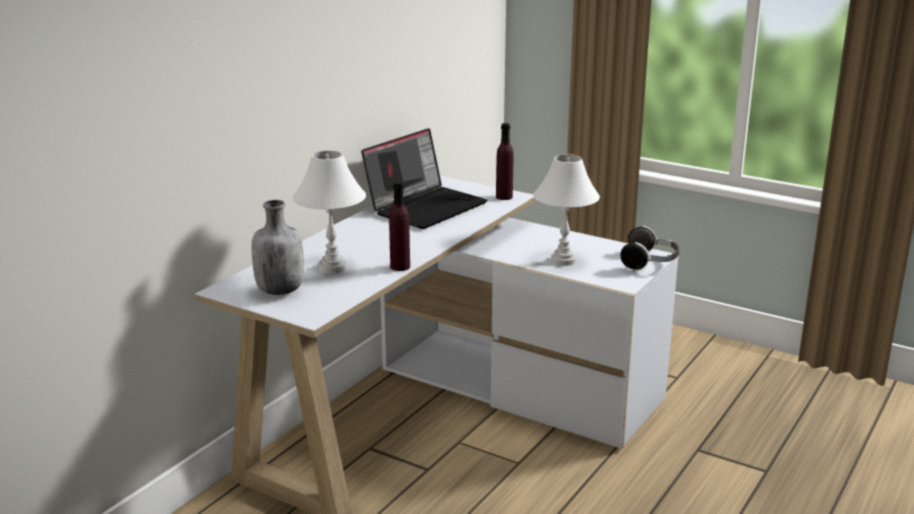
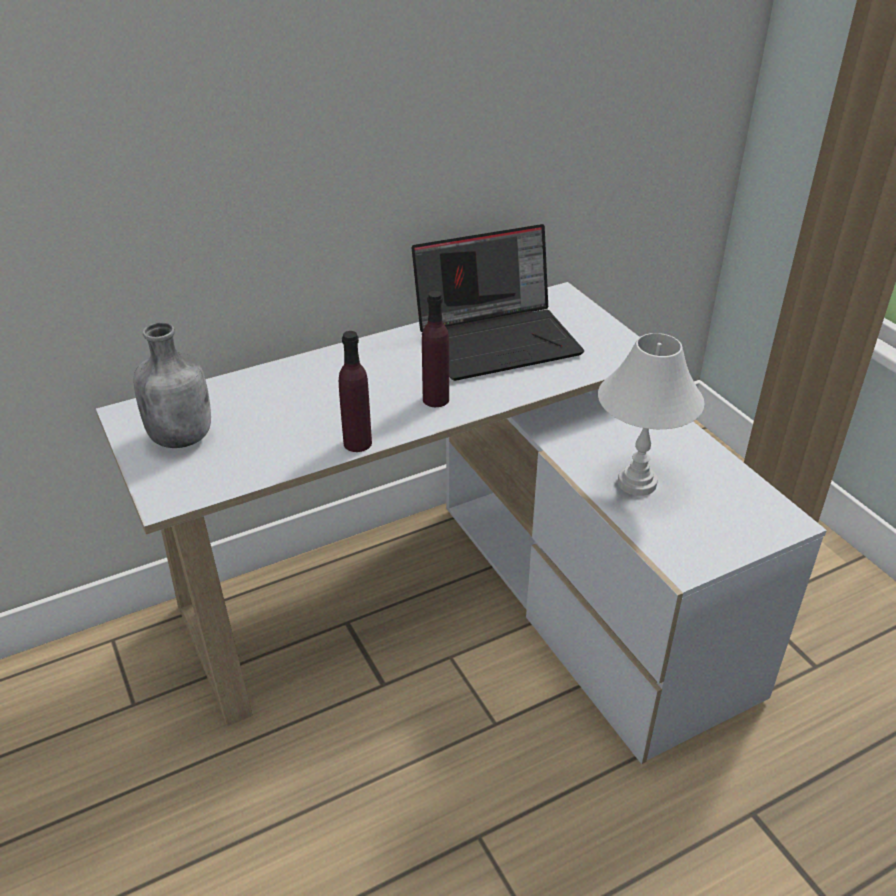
camera: 30 degrees right, 15 degrees up
(333, 268) = (279, 416): white table lamp -> none
(504, 197) = (618, 350): purple bottle -> purple bottle (436, 399)
(650, 262) = (764, 533): headphones -> none

